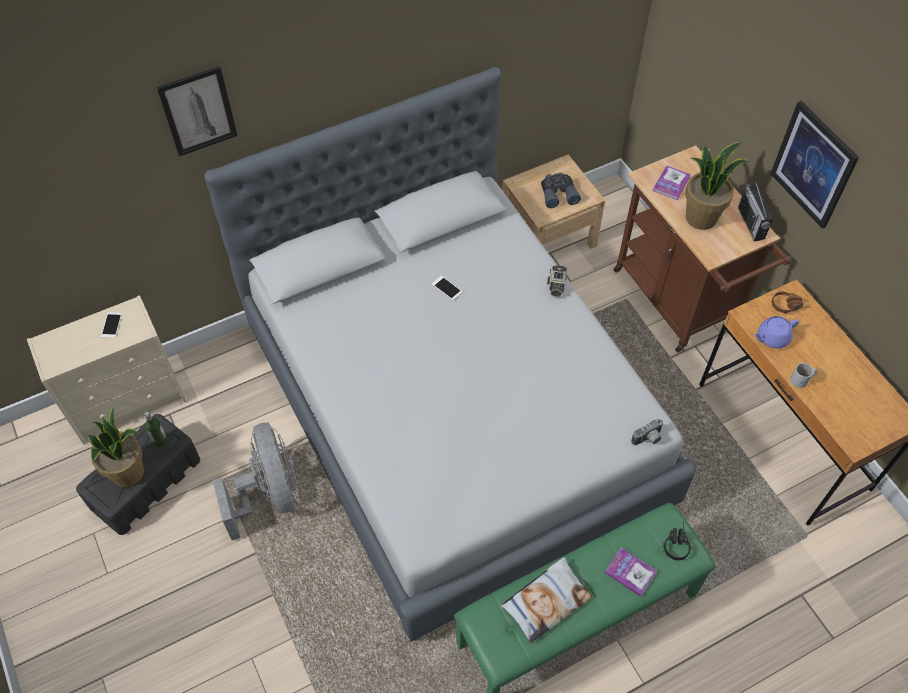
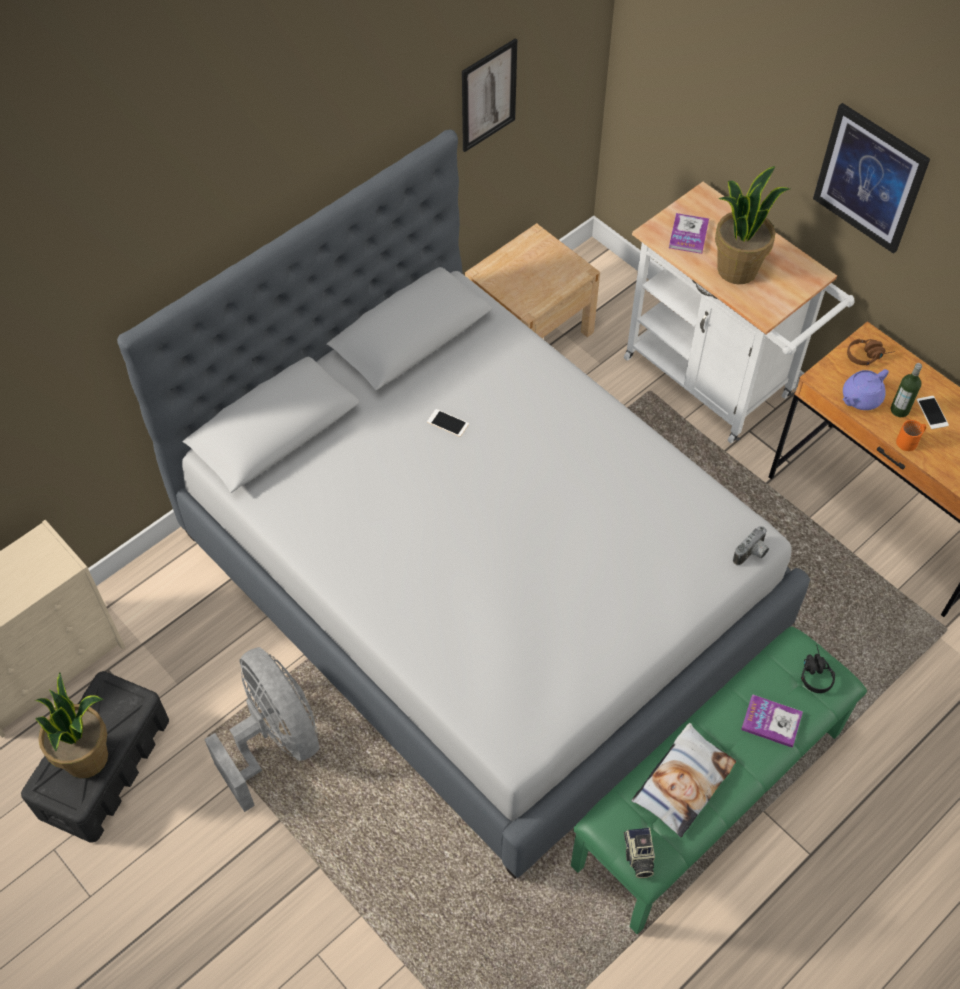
camera: 15 degrees left, 0 degrees up
(111, 325) = (20, 567): phone -> phone (932, 412)
(160, 440) = (117, 705): bottle -> bottle (899, 410)
(198, 111) = (101, 259): picture -> picture (488, 95)
(556, 286) = (582, 391): camera -> camera (638, 856)
(558, 193) = (539, 275): grey binoculars -> none
(679, 304) = (716, 383): brown cart -> white cart
(751, 223) = (798, 264): radio -> none
(802, 380) = (910, 441): white mug -> orange mug

